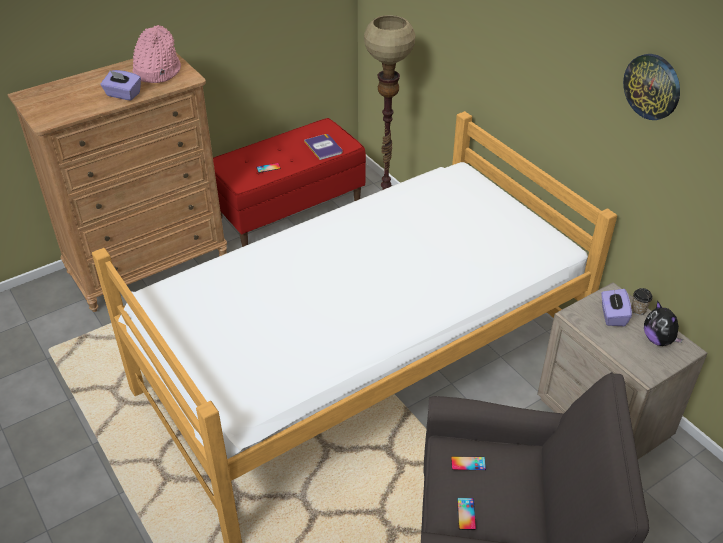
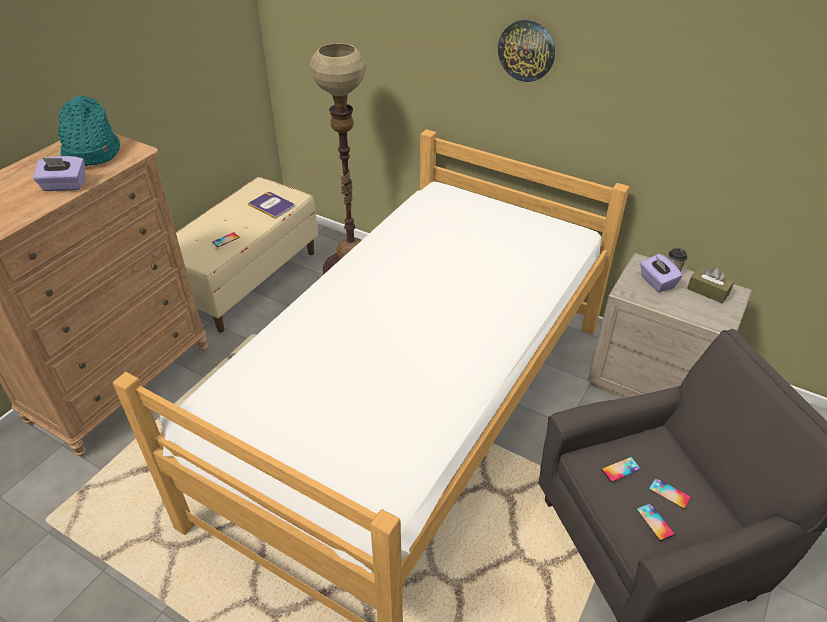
camera: 25 degrees left, 0 degrees up
(156, 71) = (91, 152): pink hat -> turquoise hat
(289, 208) = (246, 279): red bench -> beige bench
(496, 497) = (669, 493): none -> phone
(652, 86) = (661, 45): wall clock -> wall clock (526, 50)
(658, 340) = (708, 291): plush toy -> brown tissue box

